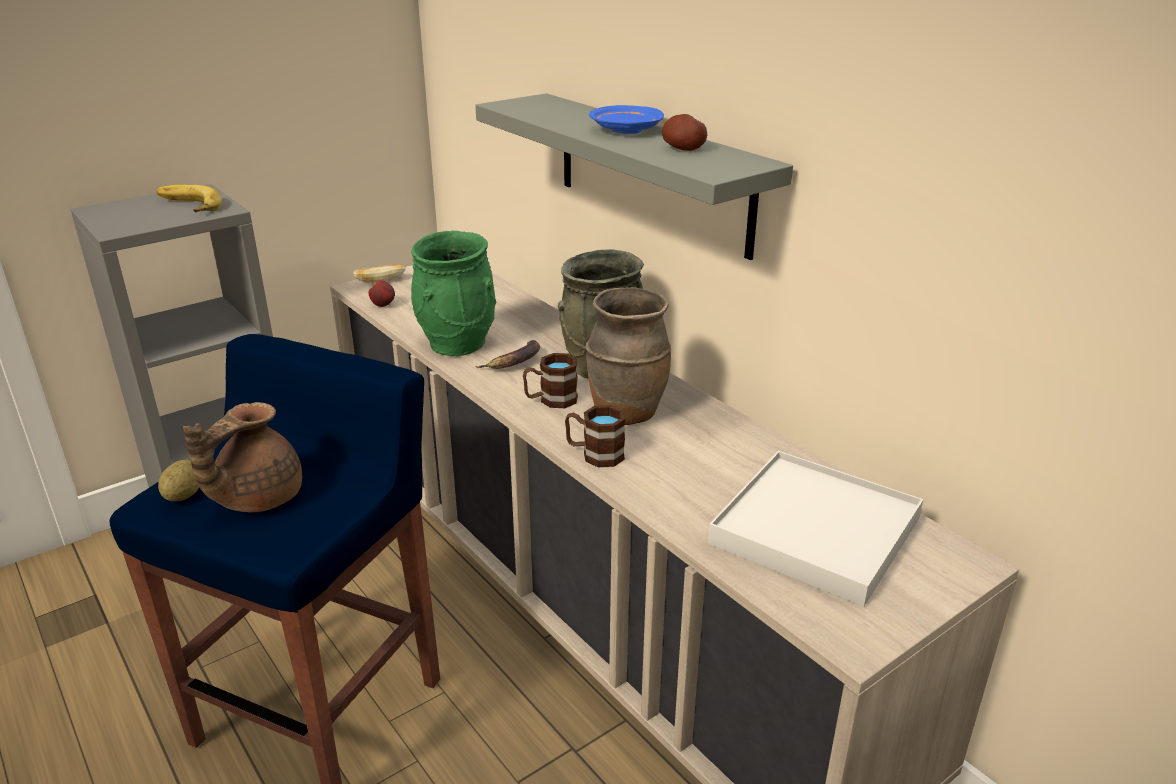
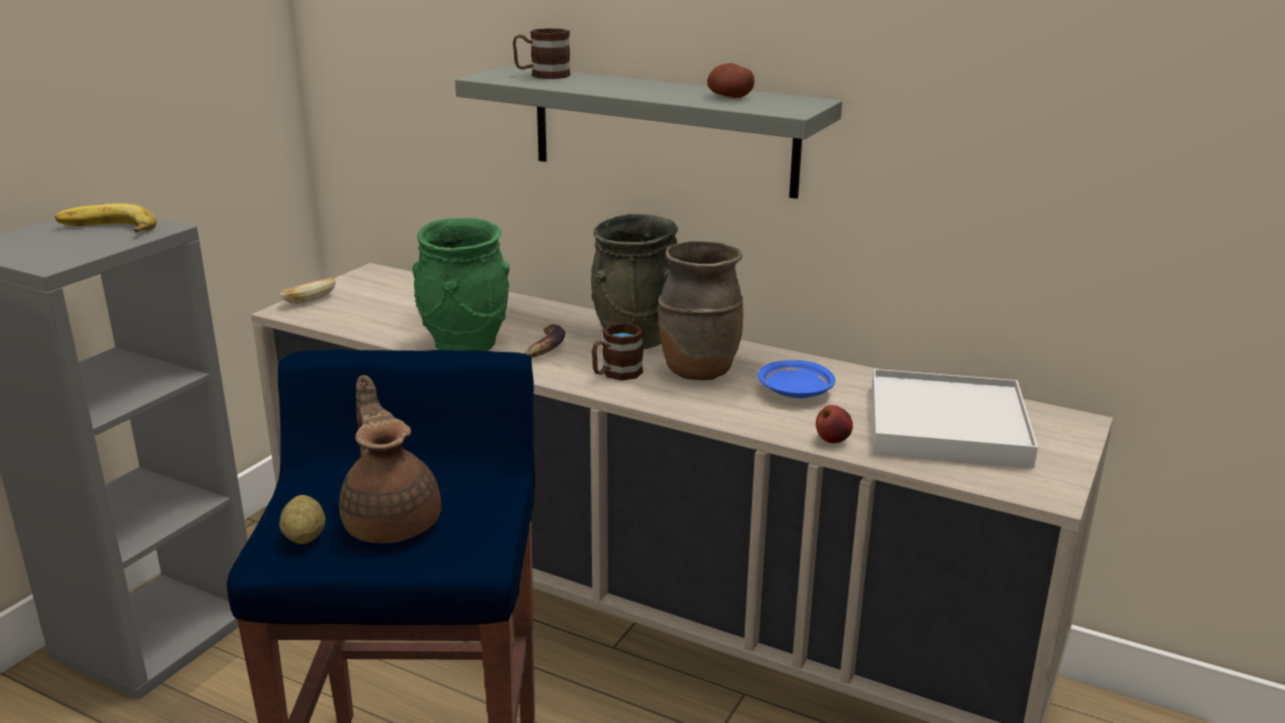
camera: 25 degrees left, 5 degrees down
(256, 498) = (392, 521): brown teapot -> brown teapot turned 150 degrees clockwise
(383, 305) = (340, 322): apple -> apple (832, 440)
(594, 454) = (705, 409): brown mug -> brown mug (542, 75)
(625, 130) = (650, 87): blue plate -> blue plate (795, 391)

